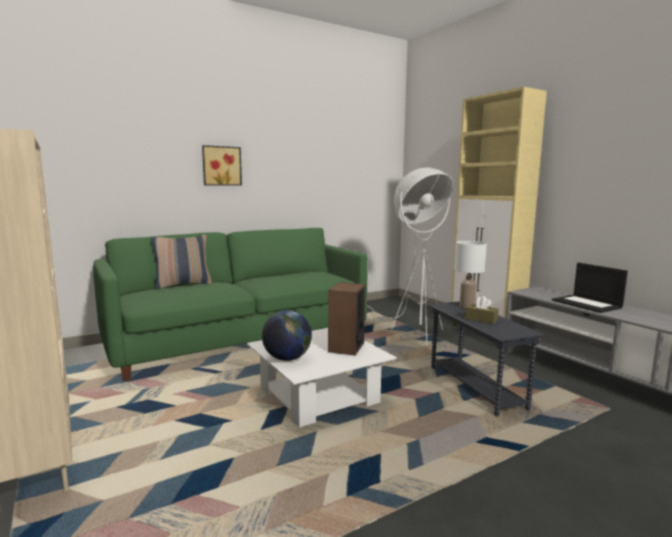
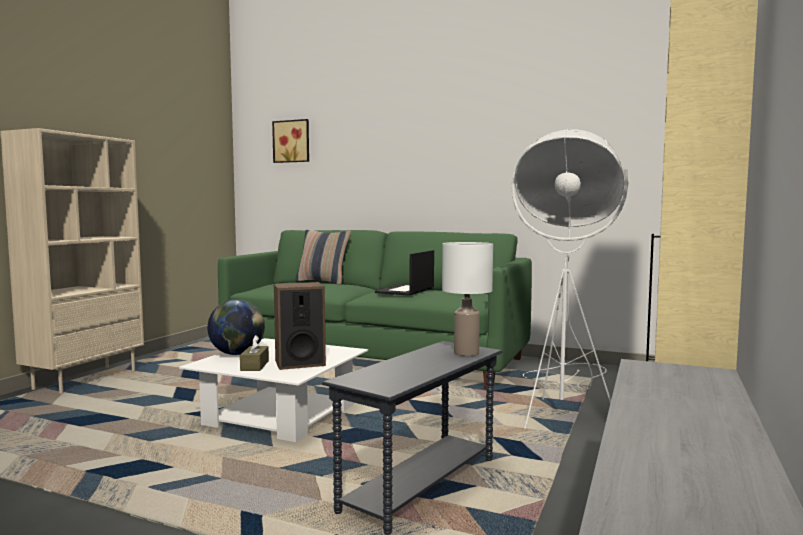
camera: 55 degrees right, 5 degrees down
(221, 166) = (408, 156): picture -> picture (292, 141)
(481, 319) = (407, 364): brown tissue box -> brown tissue box (254, 366)
(587, 304) = (671, 406): laptop -> laptop (405, 291)

